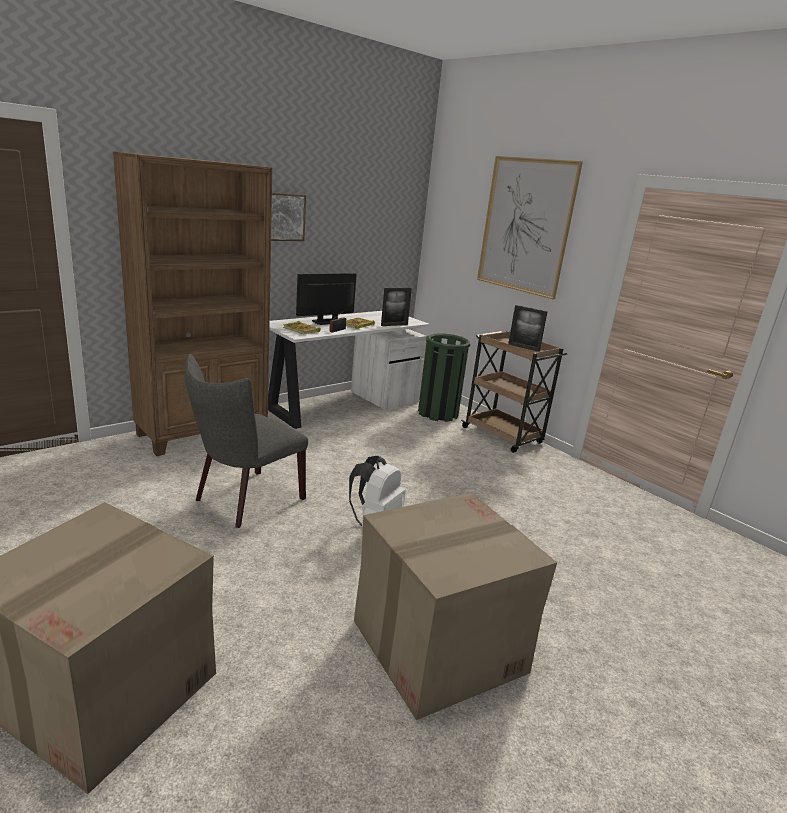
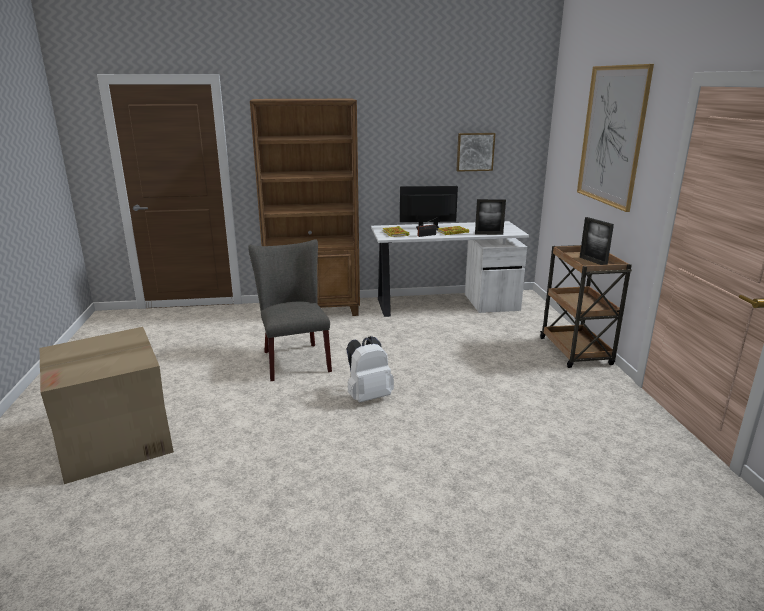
camera: 35 degrees right, 0 degrees up
(244, 501) = (294, 359): grey chair -> grey chair turned 90 degrees clockwise
(283, 217) = (393, 139): picture -> picture (475, 151)
(437, 646) = (320, 486): cardboard box -> none
(438, 413) = (528, 322): green trash can -> none

